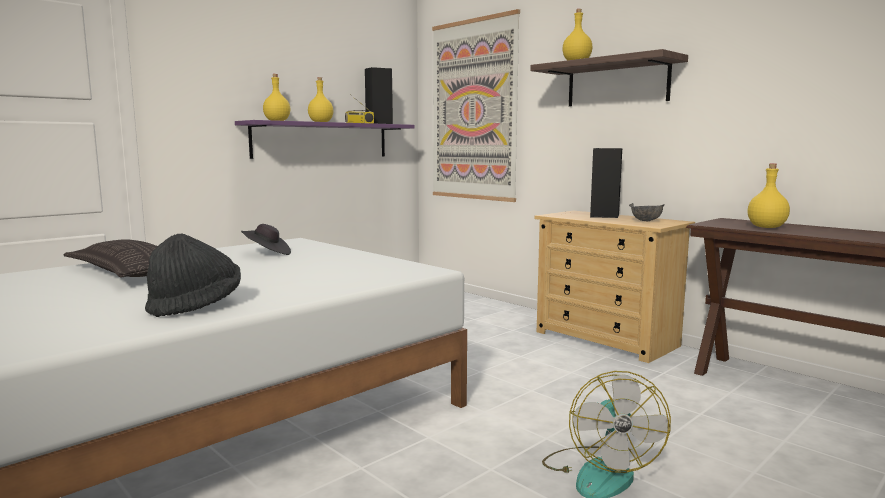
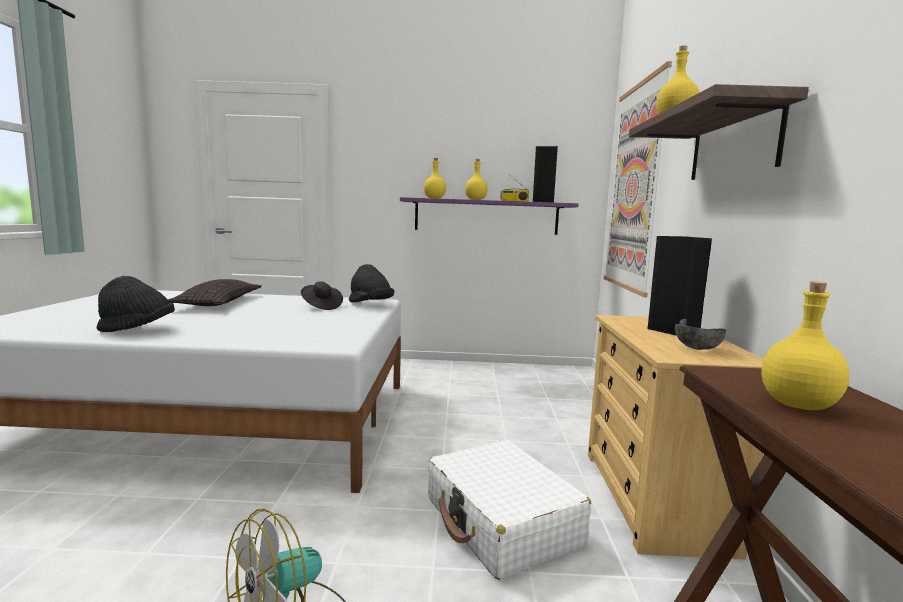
camera: 45 degrees right, 0 degrees up
(302, 244) = (370, 304): none -> black hat
(573, 379) = (502, 522): none -> white suitcase

